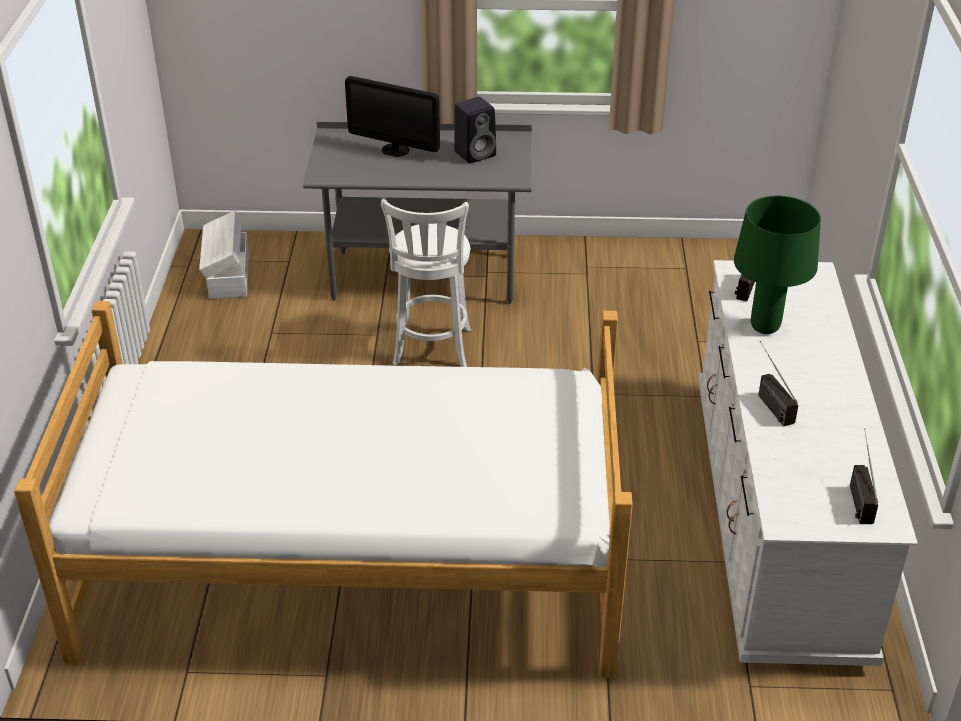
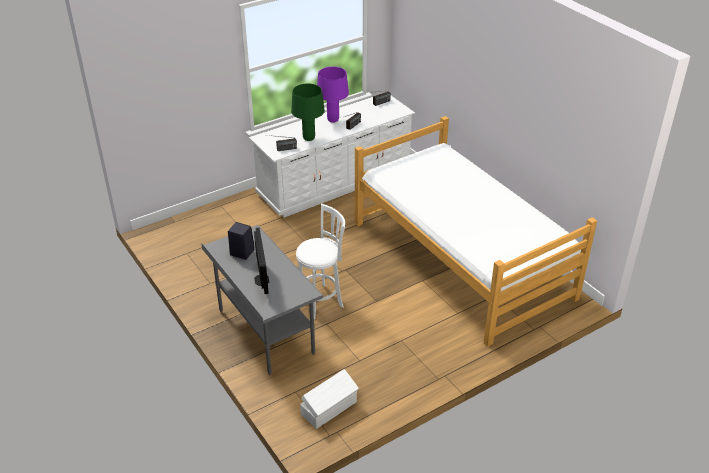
camera: 125 degrees left, 0 degrees up
(823, 389) = (333, 120): none -> purple table lamp

